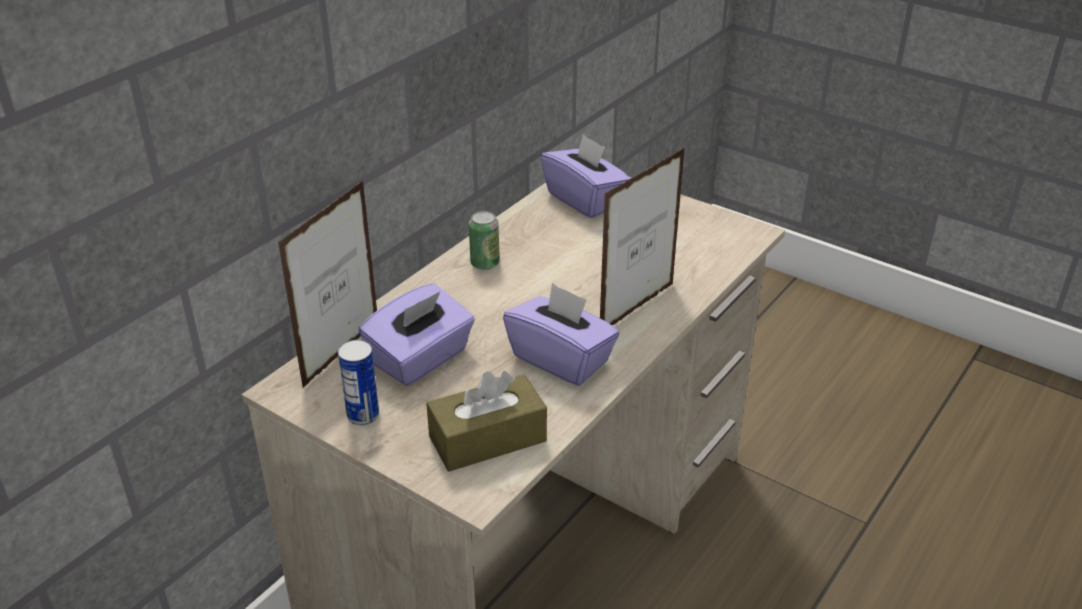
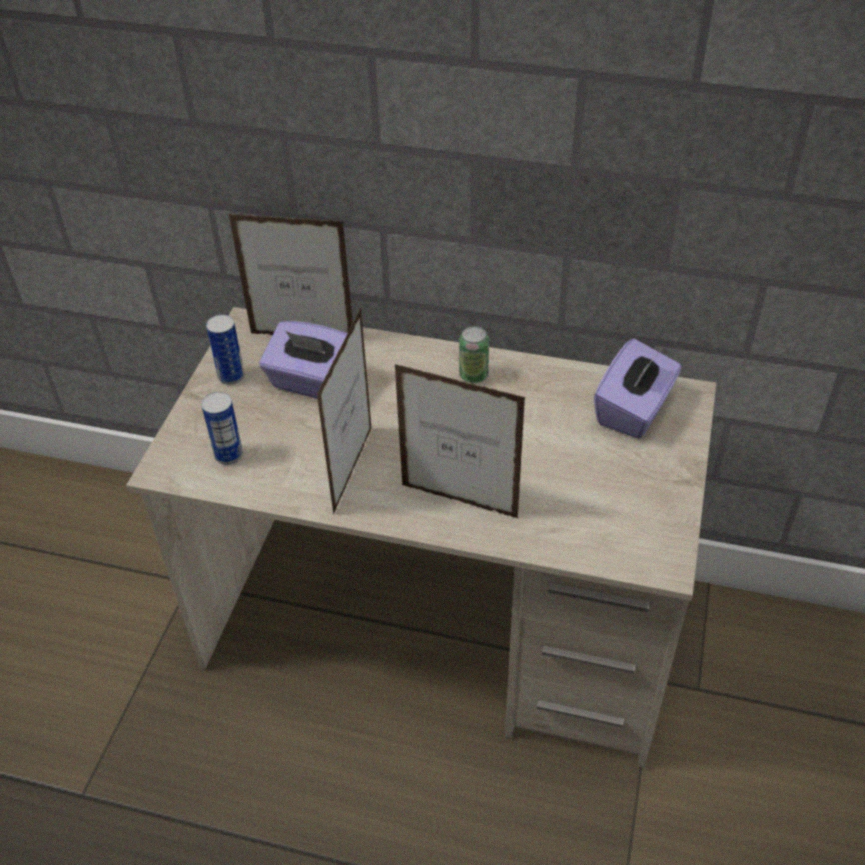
camera: 70 degrees right, 10 degrees up
(487, 439) = (228, 455): brown tissue box -> can
(561, 359) = (353, 469): purple tissue box -> picture frame

